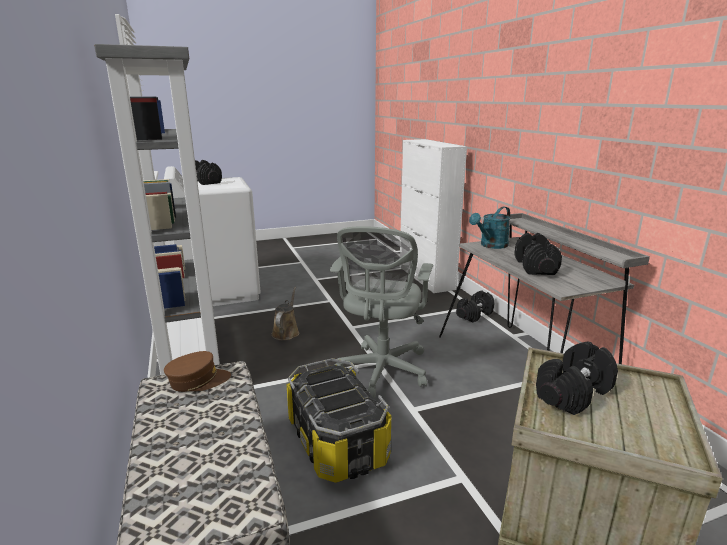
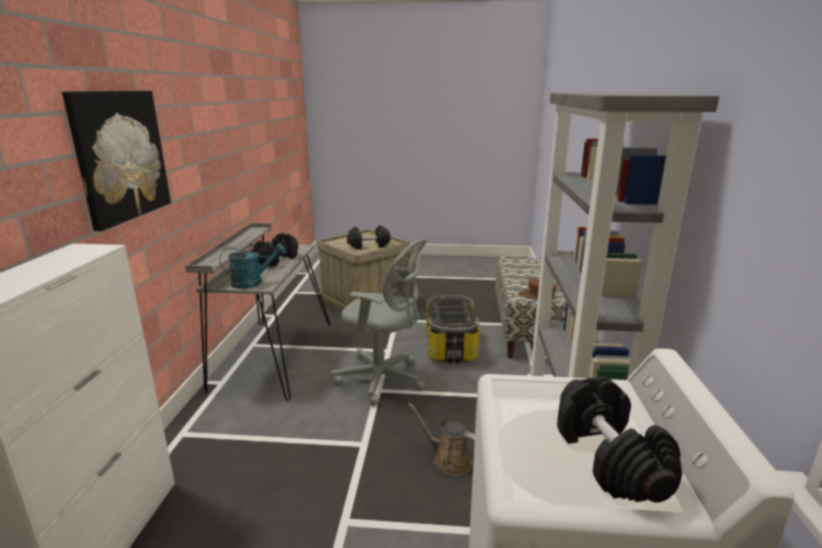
camera: 155 degrees left, 0 degrees up
(286, 332) = (449, 460): brown watering can -> brown watering can turned 90 degrees clockwise
(381, 372) = (383, 380): grey office chair -> grey office chair turned 75 degrees clockwise
(474, 315) = (204, 419): black dumbbell -> none
(514, 108) = (120, 156): none -> picture

